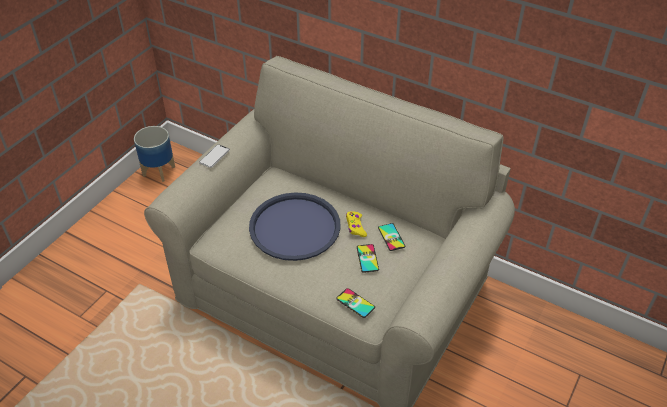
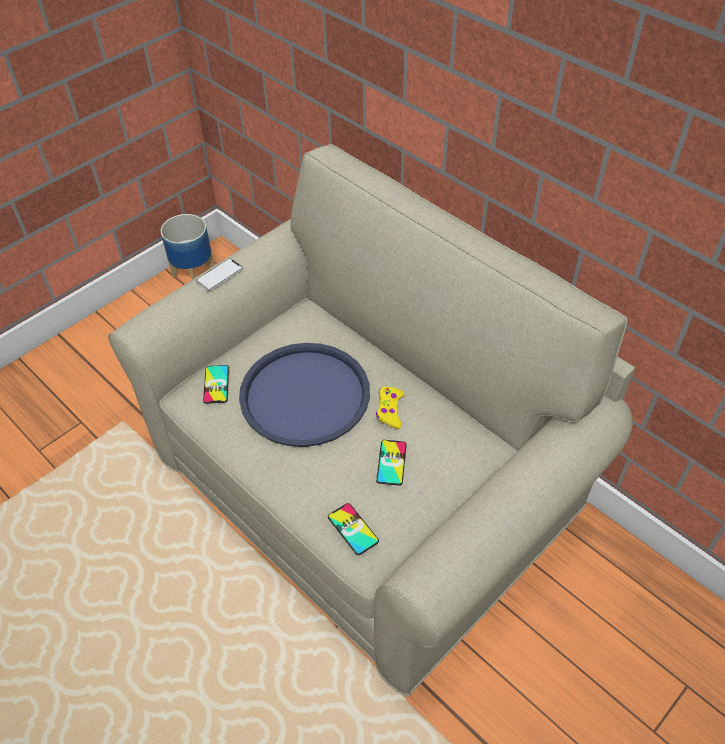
camera: 15 degrees right, 5 degrees up
(391, 237) = (436, 436): phone -> phone (216, 384)

